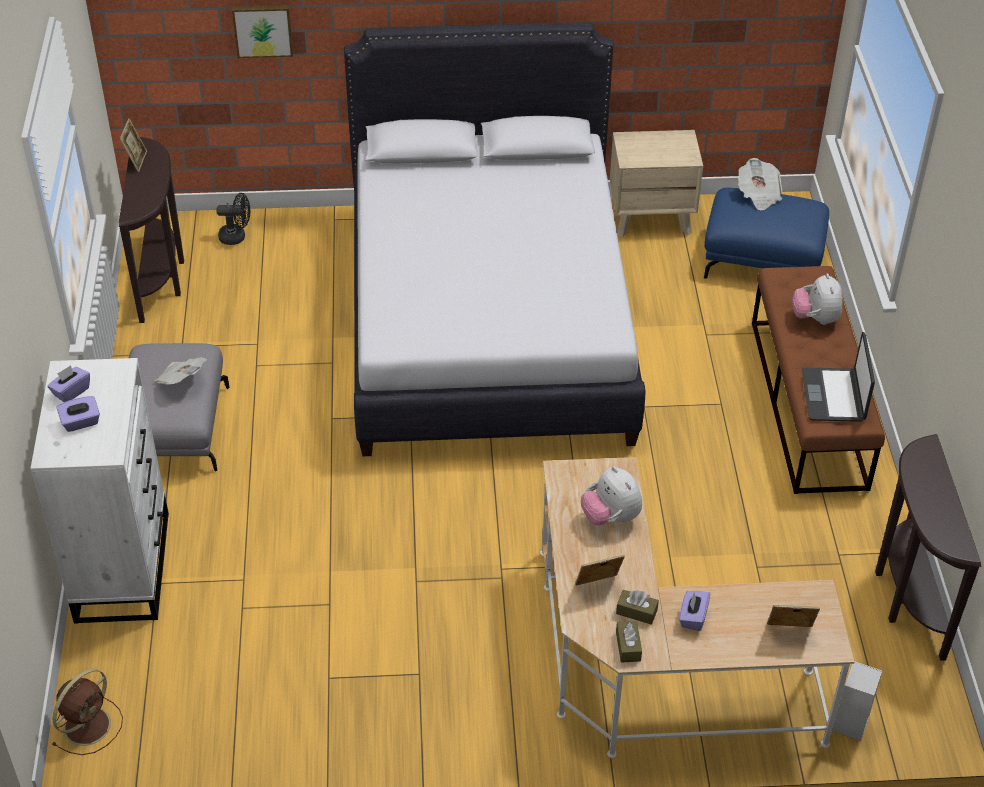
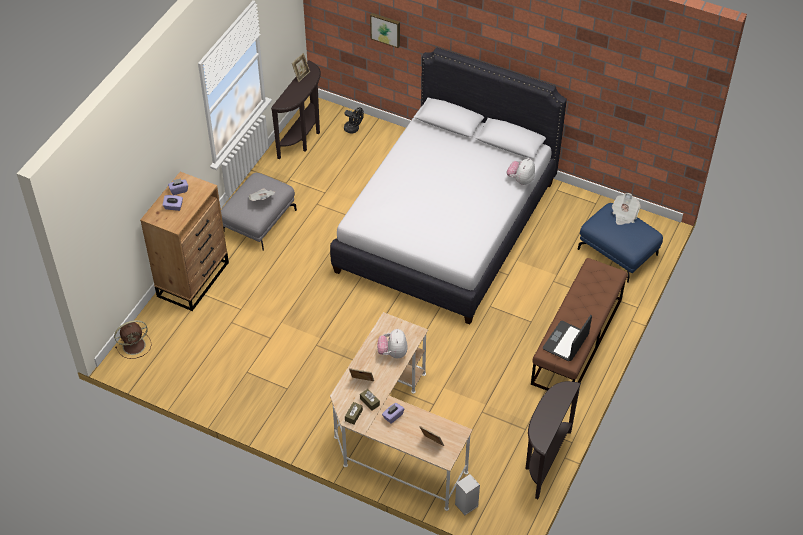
camera: 30 degrees right, 5 degrees up
(123, 565) = (193, 279): white dresser -> brown dresser
(651, 217) = (576, 203): beige nightstand -> none
(815, 318) = (592, 297): plush toy -> plush toy (520, 180)

